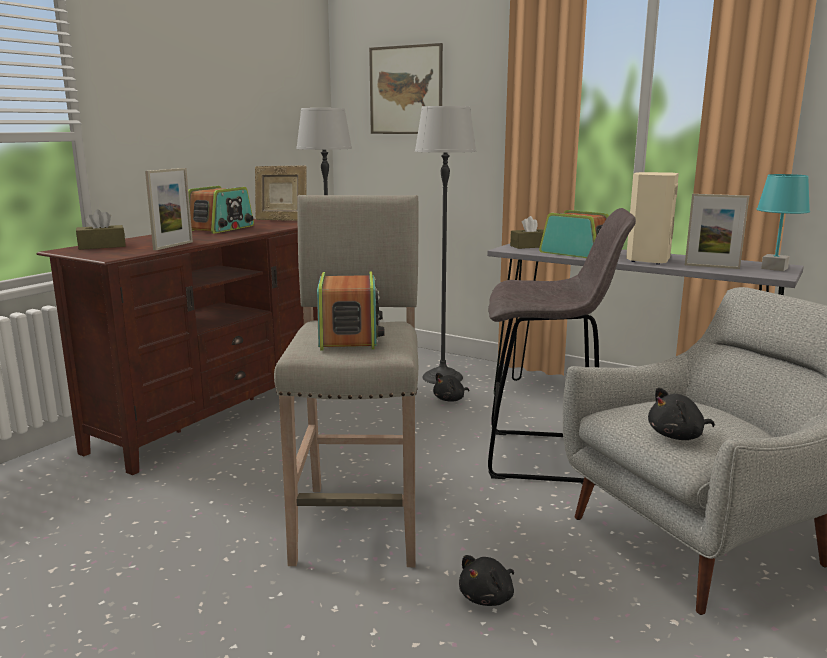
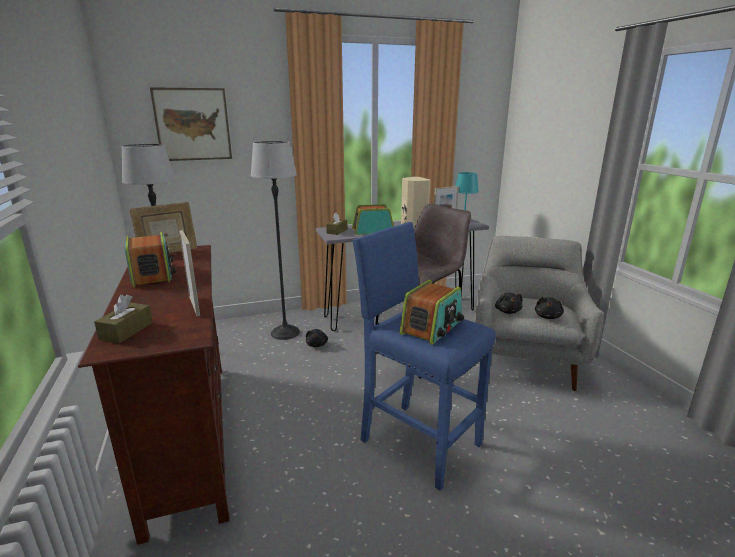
camera: 50 degrees left, 5 degrees up
(349, 336) = (432, 327): radio -> radio turned 90 degrees clockwise
(359, 521) = (418, 441): beige stool -> blue stool
(488, 597) = (525, 435): black plush toy -> black plush toy (507, 311)

